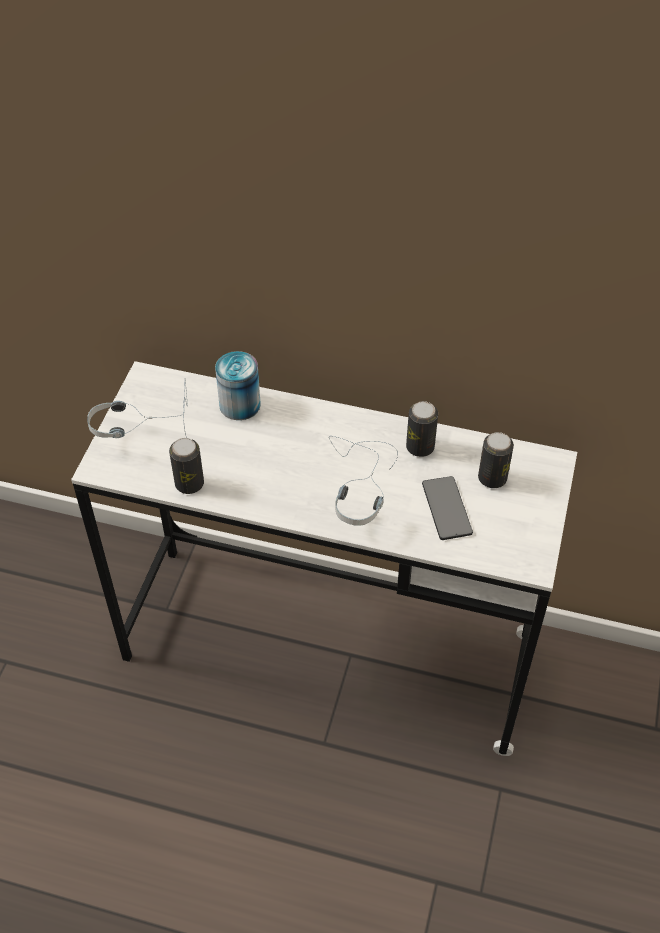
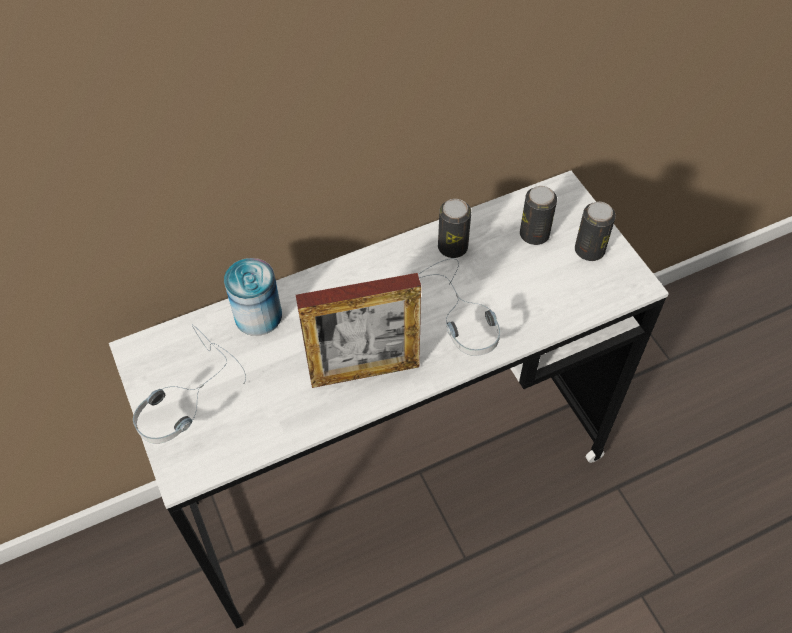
camera: 40 degrees left, 5 degrees up
(189, 484) = (289, 423): can -> can (589, 250)
(270, 486) = (364, 371): none -> picture frame
(446, 509) = (527, 285): phone -> none

